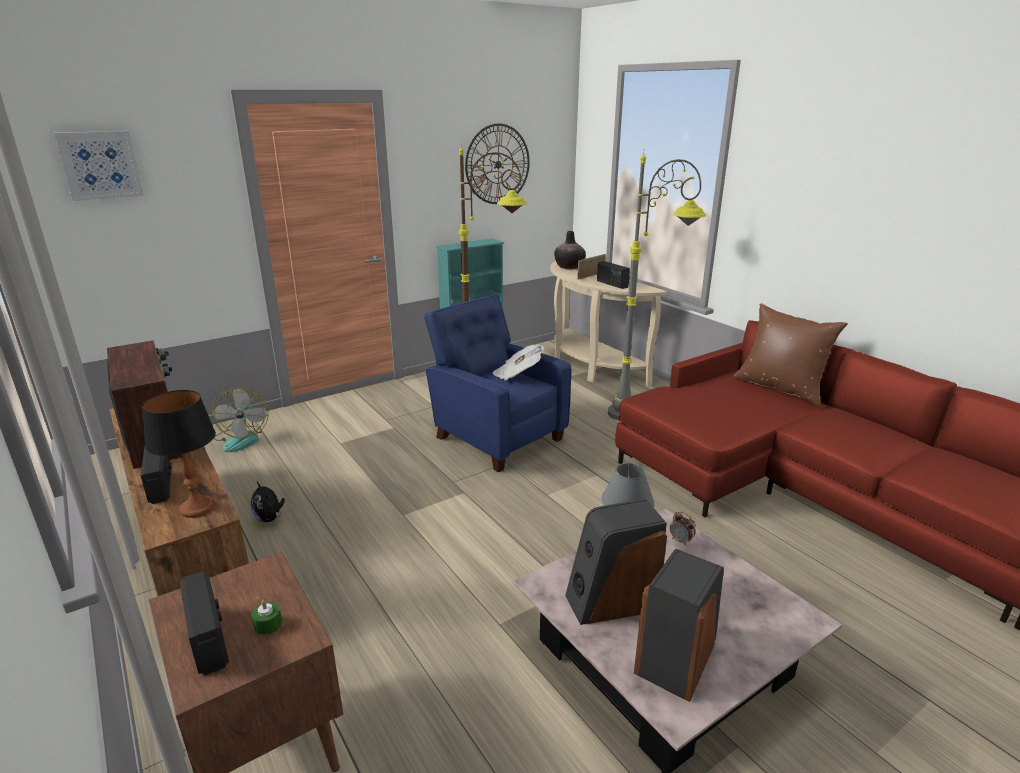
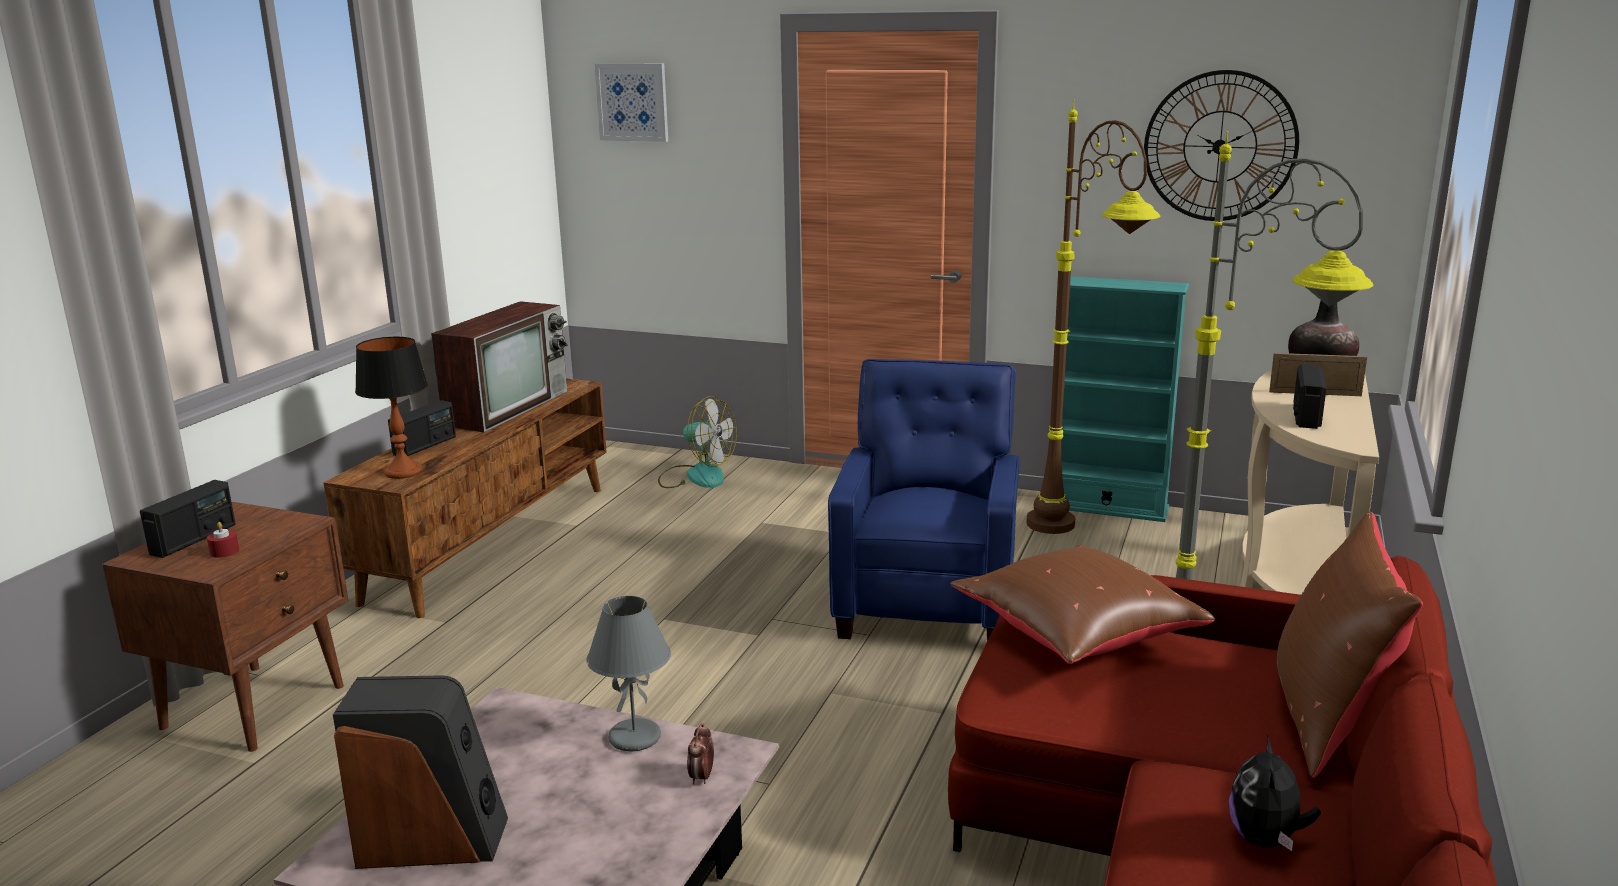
camera: 55 degrees right, 5 degrees down
(242, 439) = (696, 476): fan -> fan turned 105 degrees counterclockwise
(268, 624) = (224, 551): green candle -> red candle
(270, 518) = (572, 556): plush toy -> plush toy (1266, 840)
(517, 374) = (954, 502): newspaper -> none
(611, 601) = (509, 762): speaker -> none
(678, 401) = (1074, 635): none -> brown pillow

